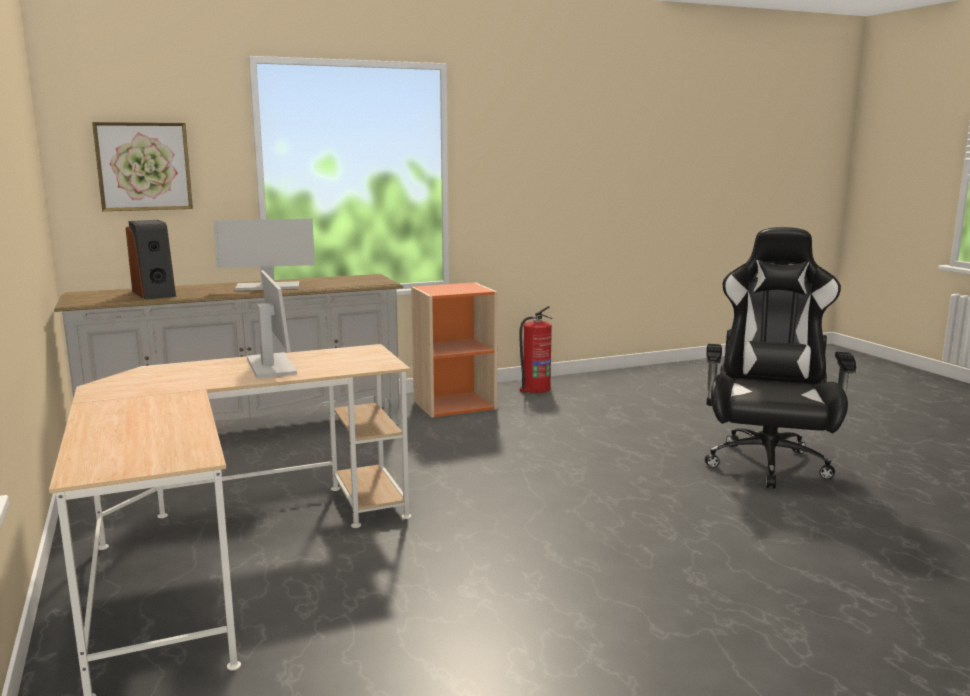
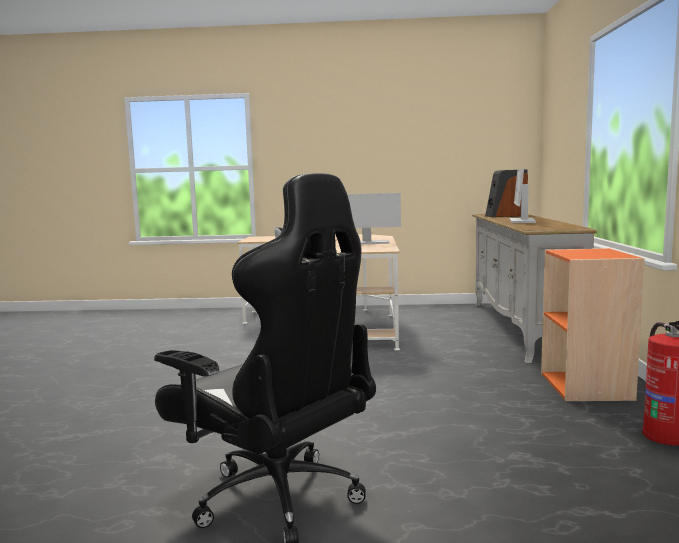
camera: 115 degrees right, 5 degrees down
(144, 166) = (559, 134): picture -> none

